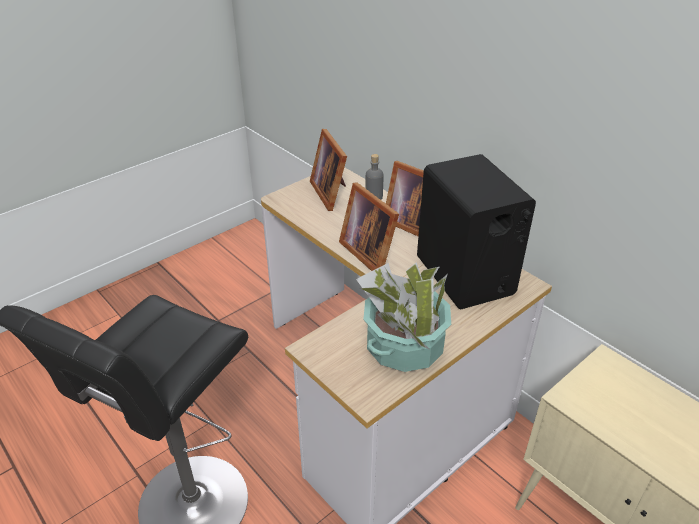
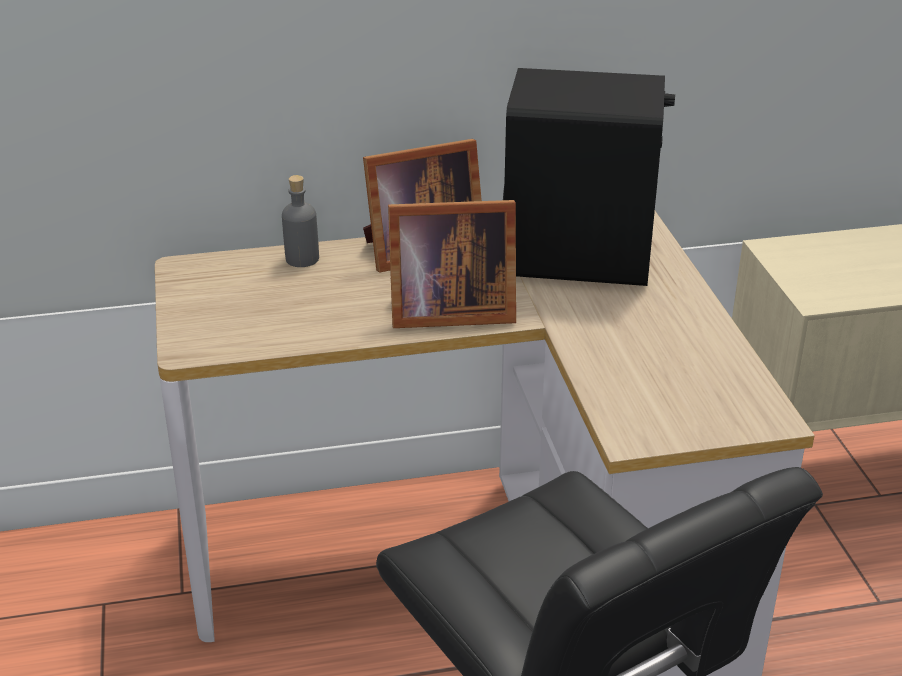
camera: 60 degrees left, 5 degrees down
(331, 192) = (238, 291): picture frame -> none
(404, 347) = (688, 355): potted plant -> none

